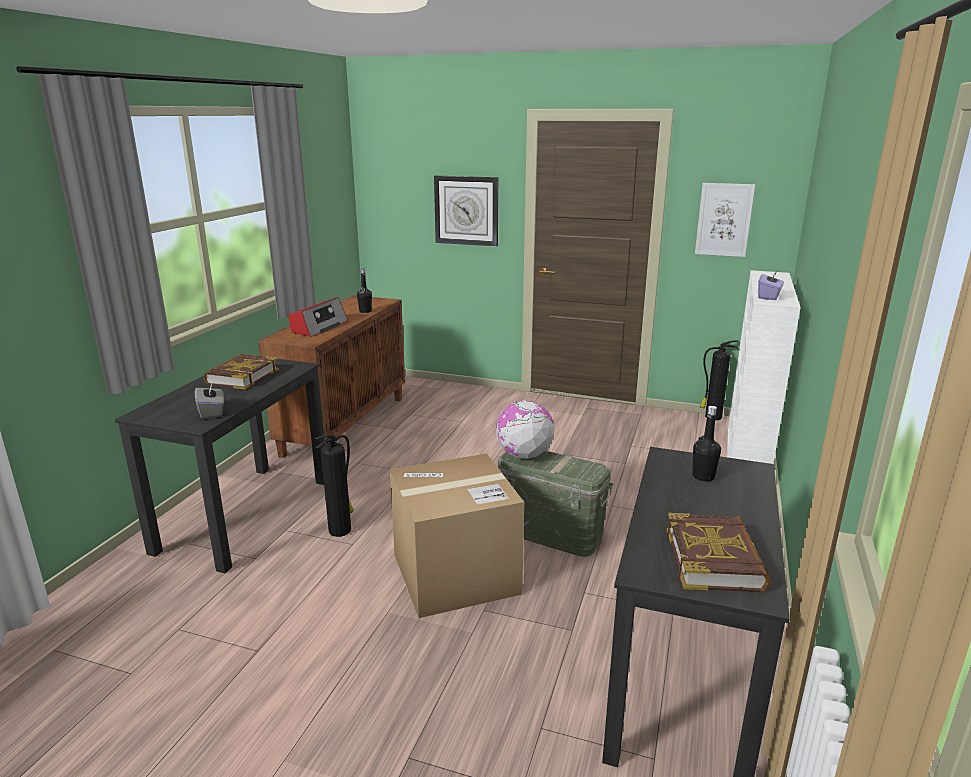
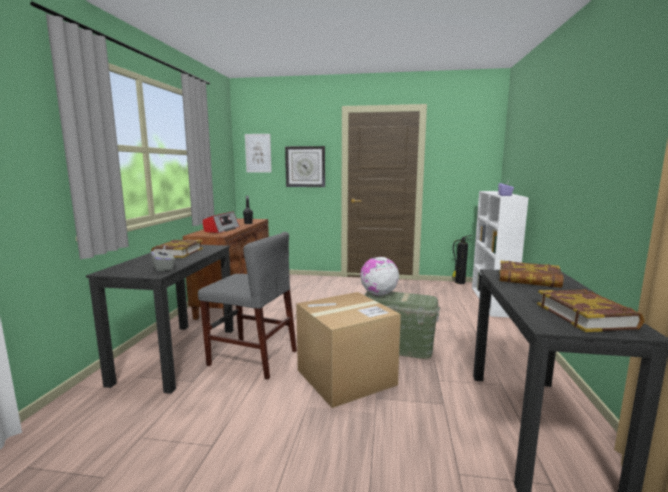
camera: 10 degrees left, 10 degrees down
(341, 530) = (252, 358): fire extinguisher -> grey chair
(703, 476) = (528, 279): black bottle -> book
(724, 220) = (458, 165): picture -> picture (258, 153)

